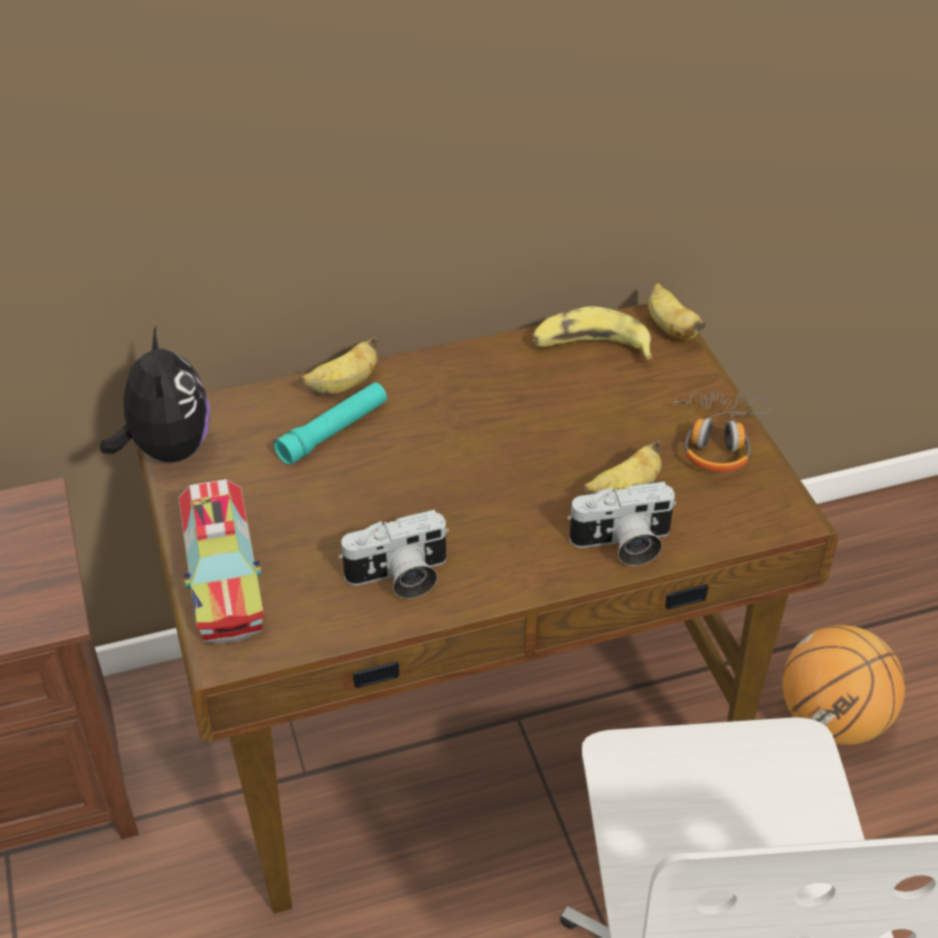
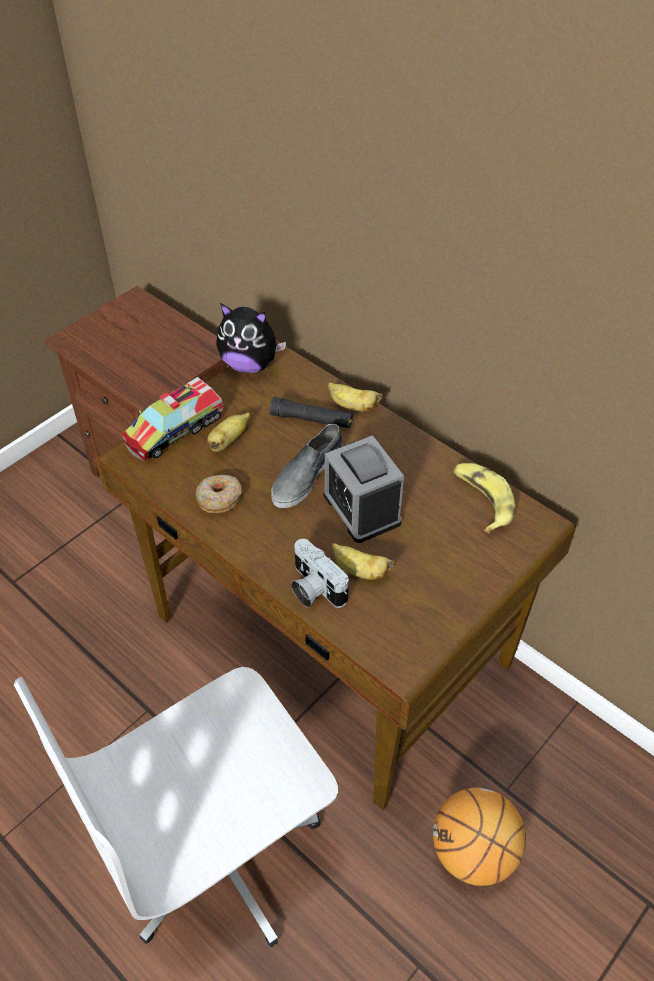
camera: 60 degrees right, 5 degrees up
(167, 449) = (250, 364): plush toy -> plush toy turned 60 degrees clockwise
(333, 431) = (311, 420): turquoise flashlight -> black flashlight
(399, 577) = (219, 498): camera -> donut
(428, 476) = (306, 475): none -> grey shoe
(526, 449) = (361, 508): none -> alarm clock
(670, 328) = (538, 533): banana -> banana (228, 441)
(719, 440) = (446, 602): headphones -> none

